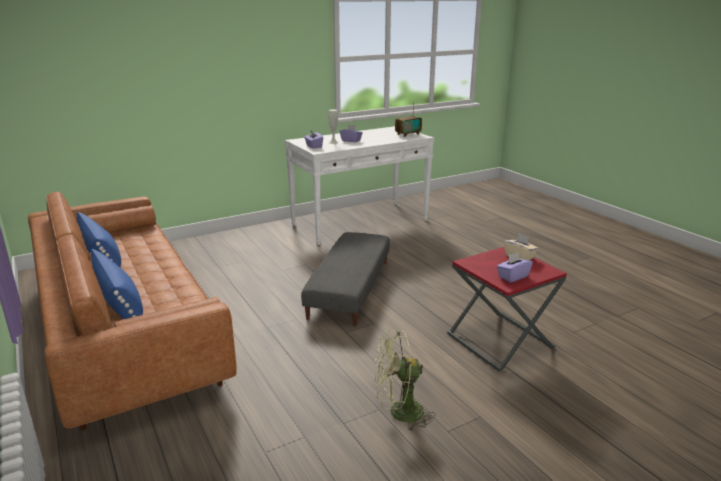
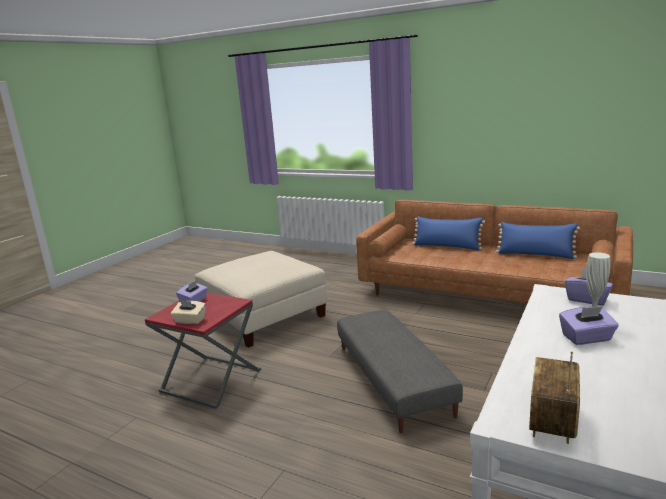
camera: 150 degrees right, 5 degrees down
(399, 413) = (263, 317): green fan -> beige ottoman

